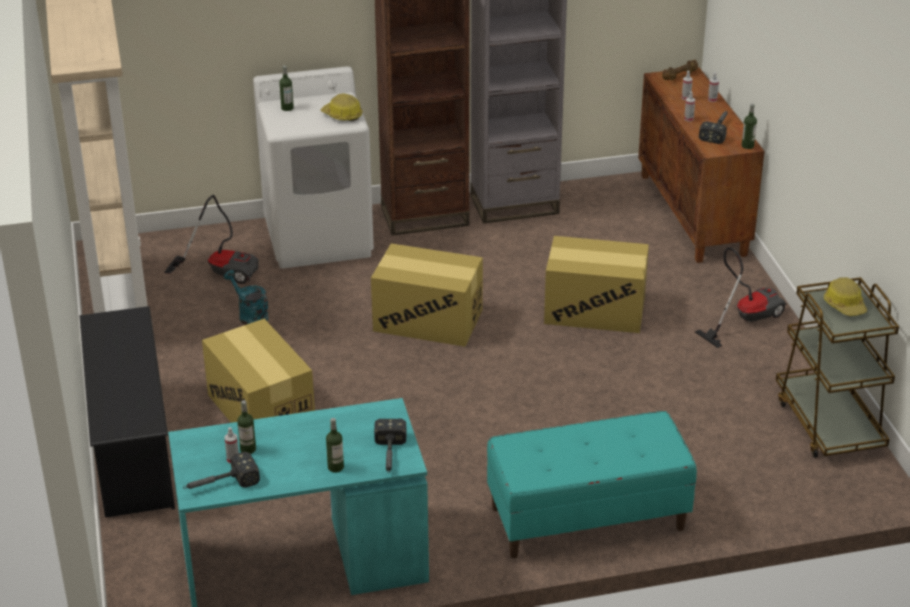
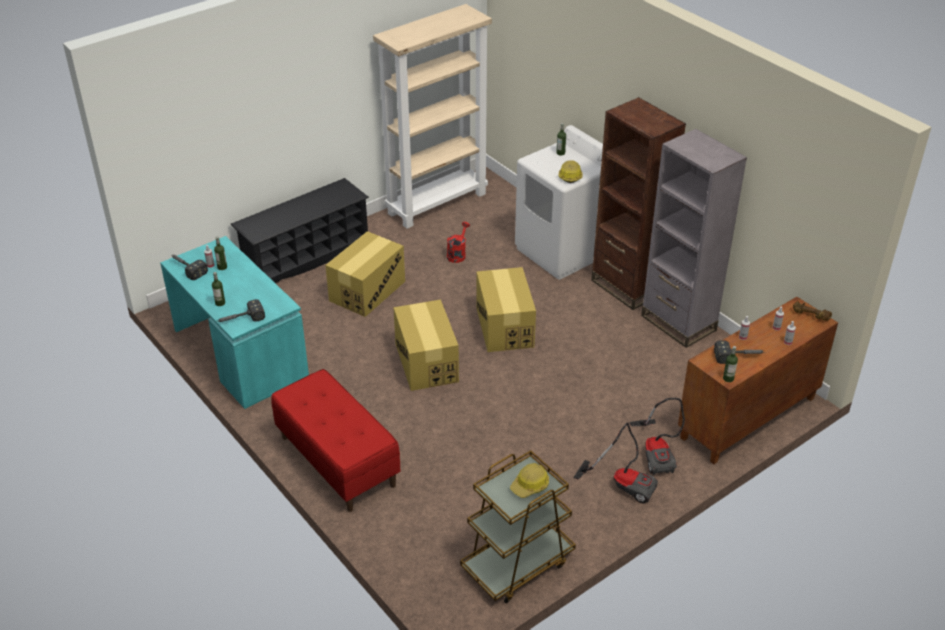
camera: 65 degrees right, 5 degrees up
(222, 270) = (496, 227): vacuum cleaner -> vacuum cleaner (657, 453)
(250, 315) = (457, 254): turquoise watering can -> red watering can
(587, 518) = (337, 461): turquoise bench -> red bench
(595, 310) = (574, 400): cardboard box -> cardboard box (426, 362)

